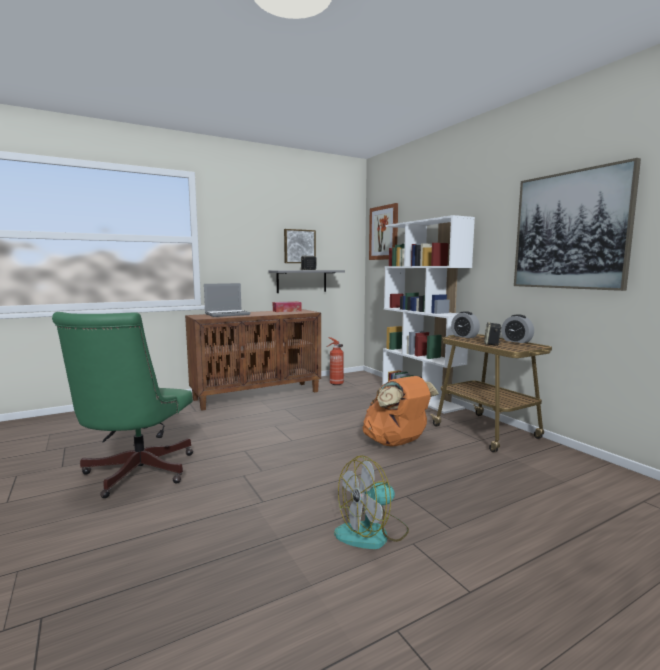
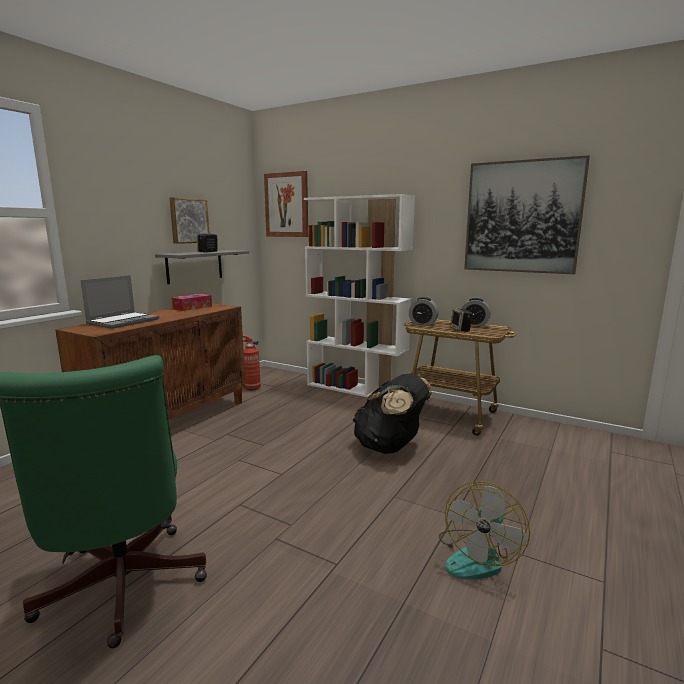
camera: 30 degrees left, 5 degrees up
(397, 443) = (390, 447): orange backpack -> black backpack

